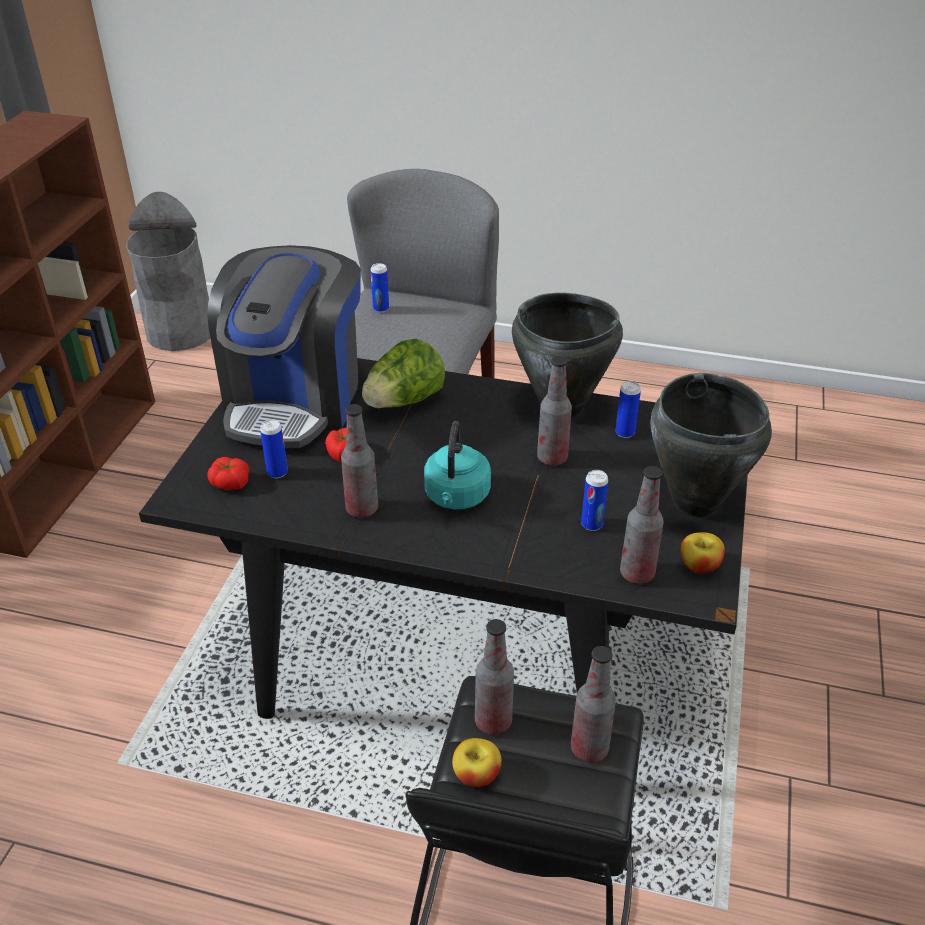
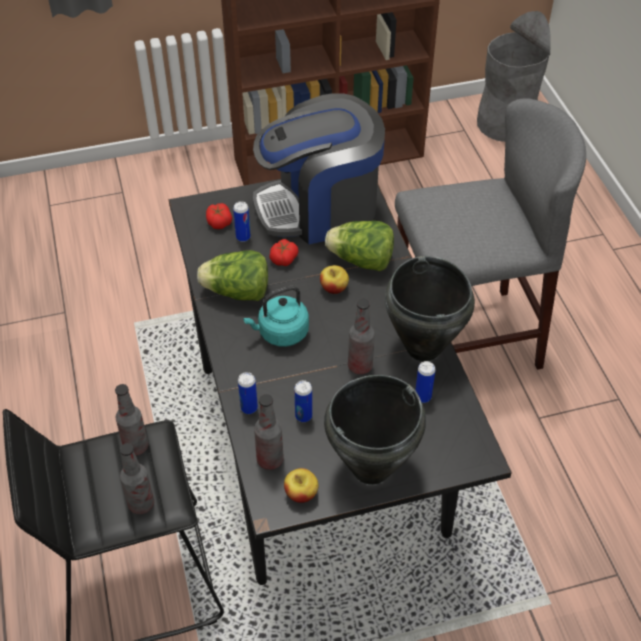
camera: 60 degrees right, 10 degrees up
(362, 509) = (237, 292): bottle -> lettuce
(381, 308) = (476, 198): can -> can (249, 408)
(476, 775) = (93, 455): apple -> apple (334, 288)

